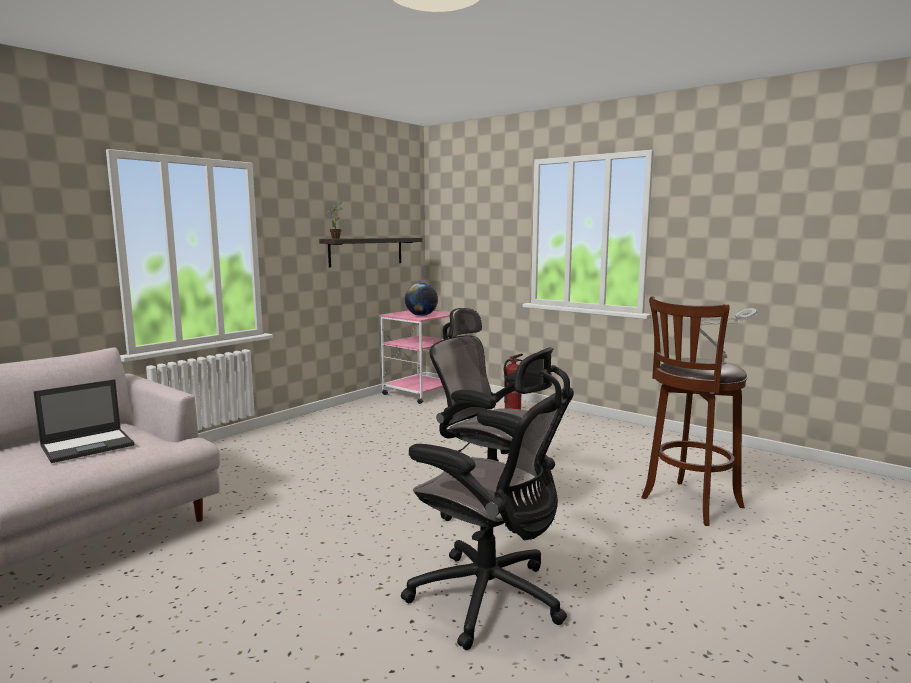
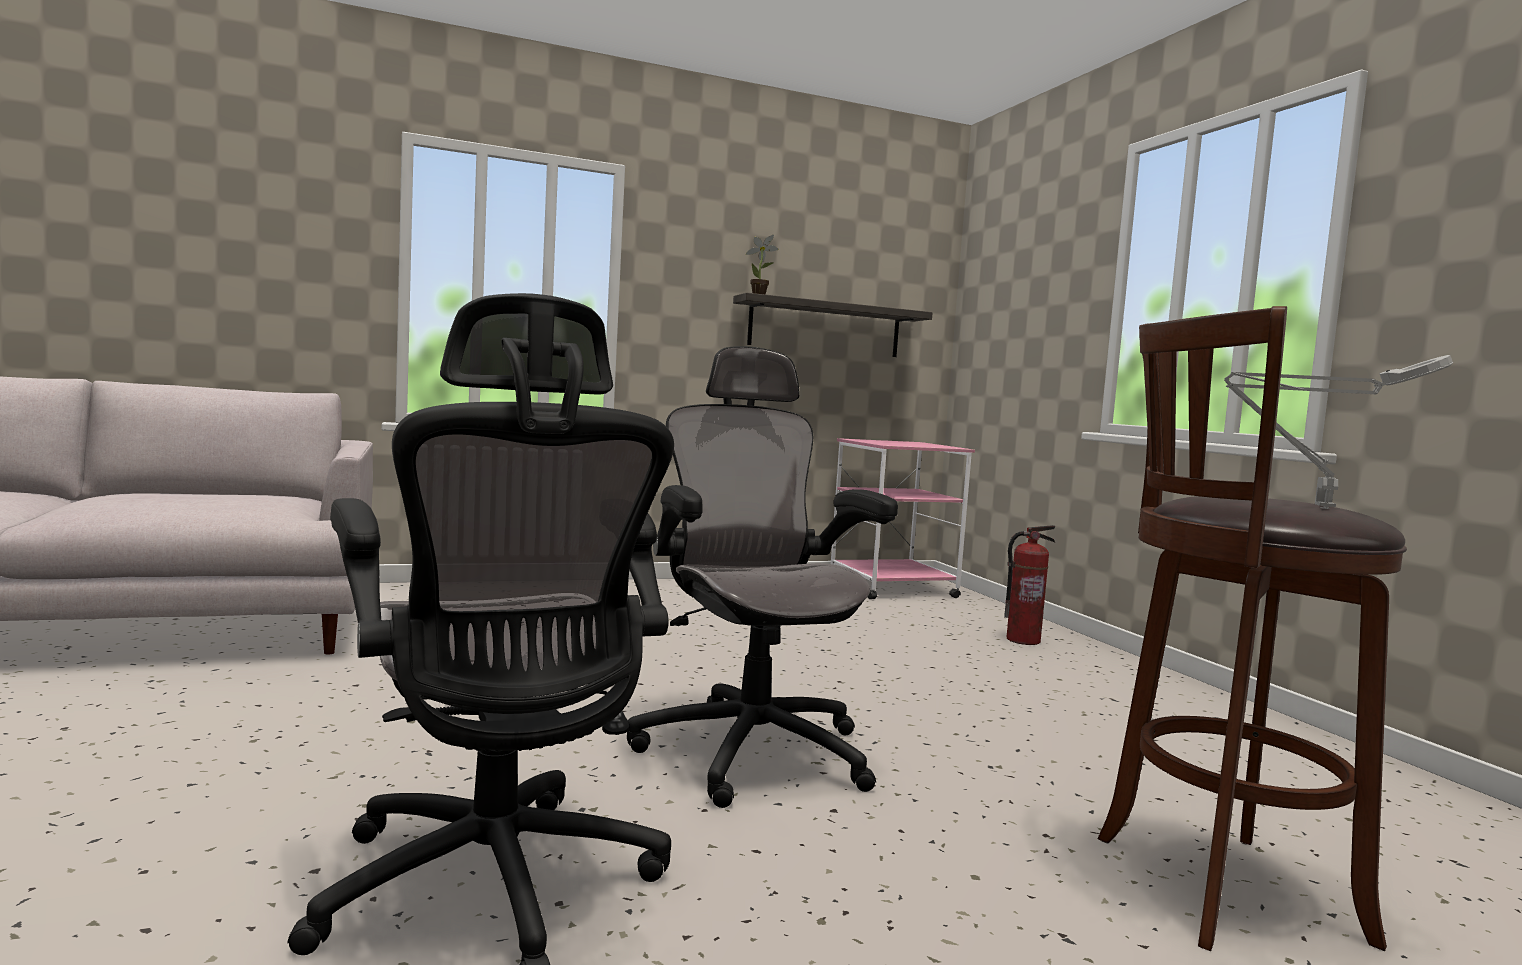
camera: 30 degrees right, 5 degrees down
(89, 445) = (201, 499): laptop -> none
(421, 315) = (901, 444): globe -> none

